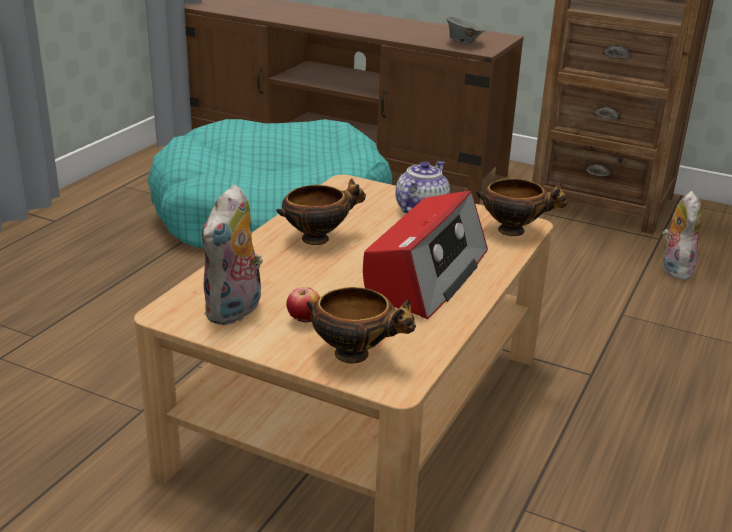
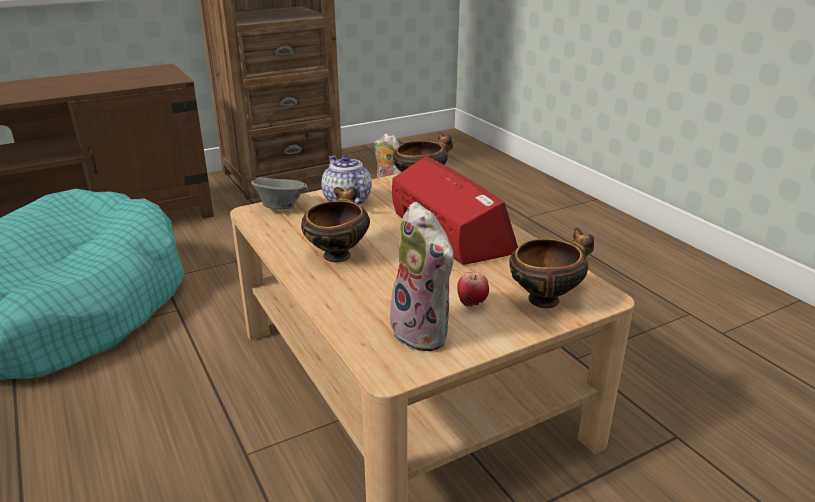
camera: 55 degrees left, 0 degrees up
(463, 43) = (146, 79): grey bowl -> grey bowl (280, 207)

